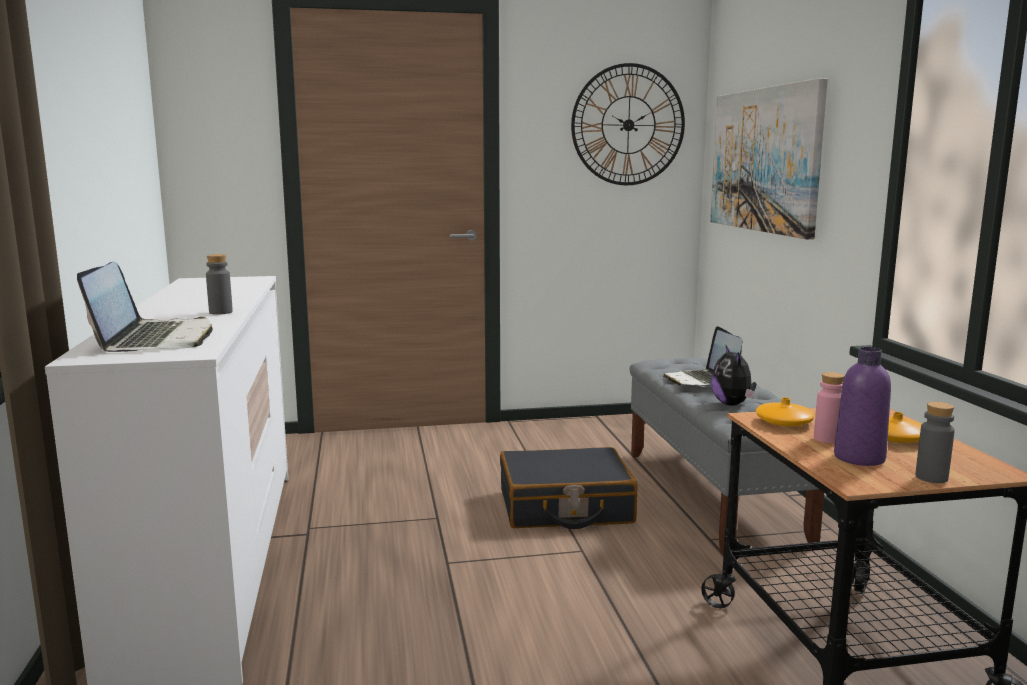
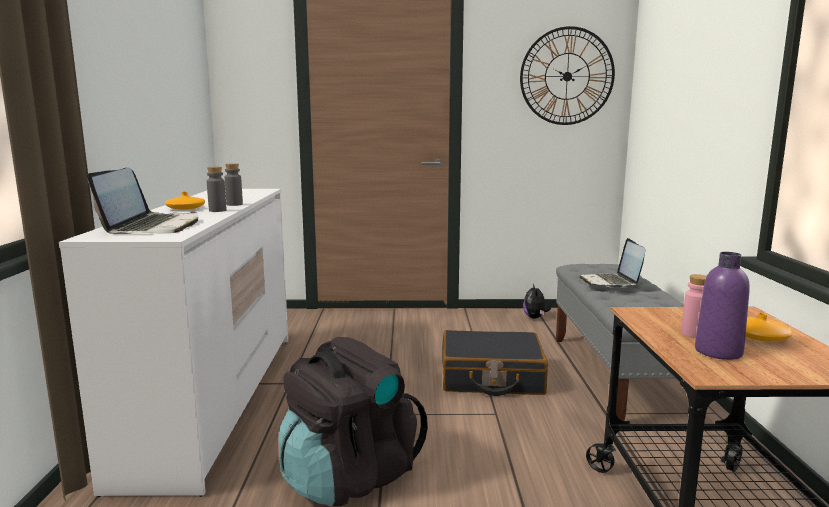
camera: 10 degrees right, 0 degrees up
(423, 642) = (349, 476): none -> black backpack
(732, 404) = (631, 302): plush toy -> plush toy (535, 317)
(764, 160) = (675, 101): picture -> none
(784, 422) = (658, 317): orange vase -> orange vase (185, 208)
(931, 477) = (784, 374): grey bottle -> grey bottle (234, 204)

